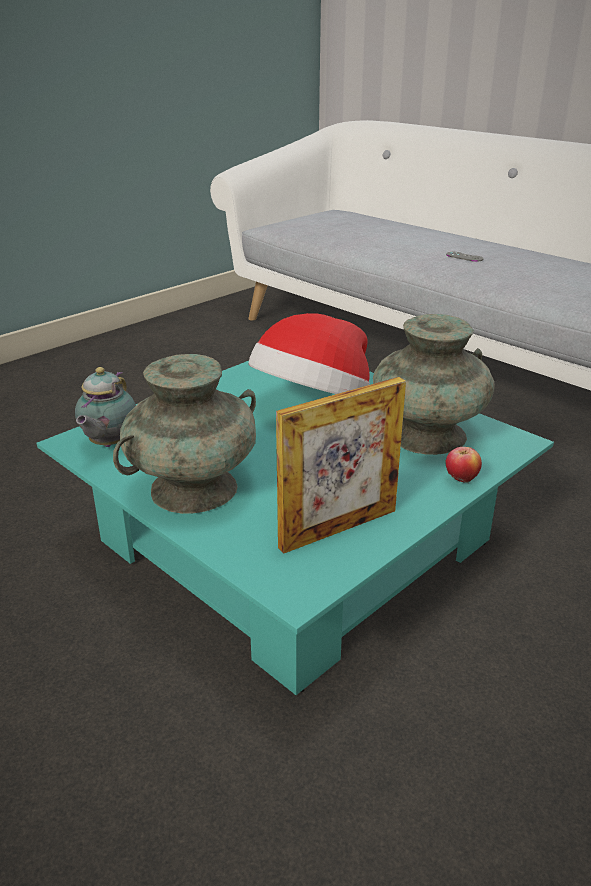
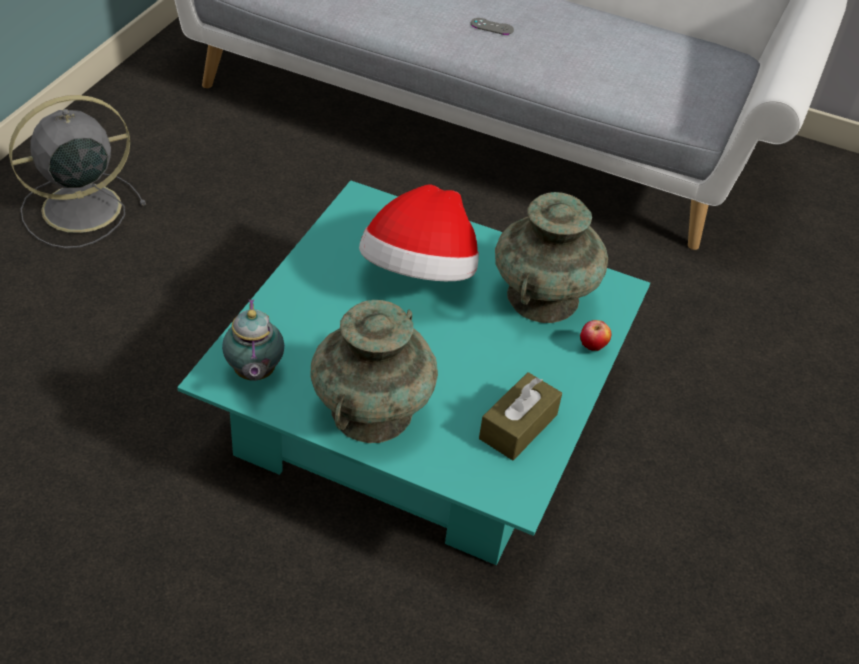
camera: 25 degrees left, 15 degrees up
(108, 370) = (78, 209): none -> grey fan
(338, 528) = (518, 426): picture frame -> brown tissue box

